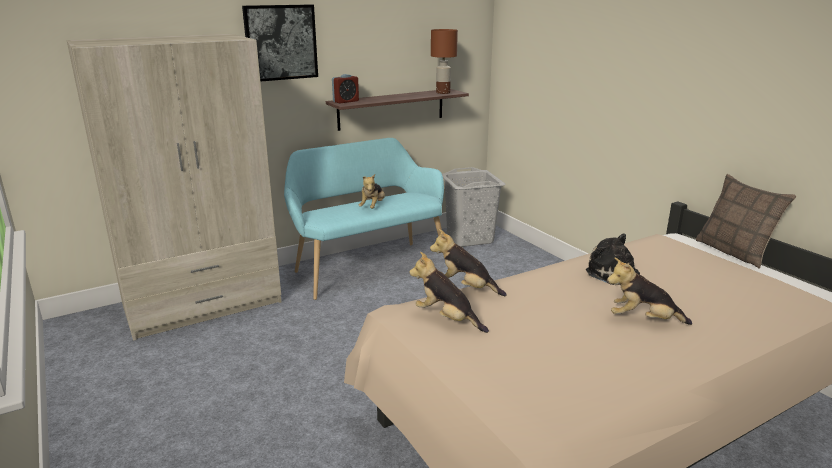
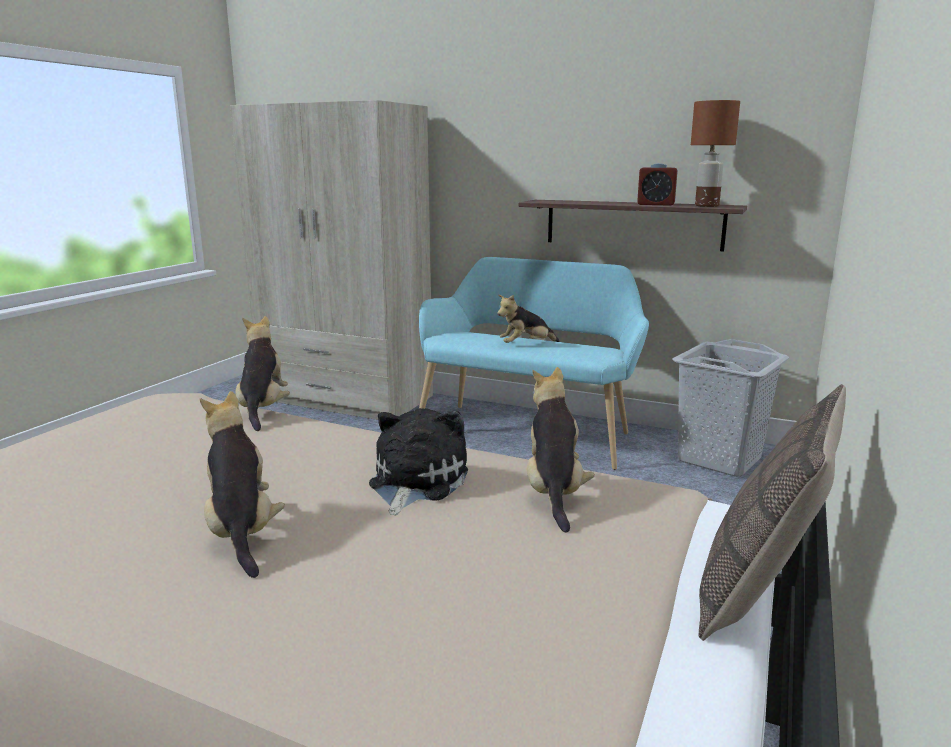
camera: 55 degrees right, 5 degrees down
(281, 42) = (485, 119): picture -> none
(346, 101) = (548, 200): alarm clock -> alarm clock (656, 204)
(447, 319) = (161, 417): plush toy -> plush toy (554, 491)

